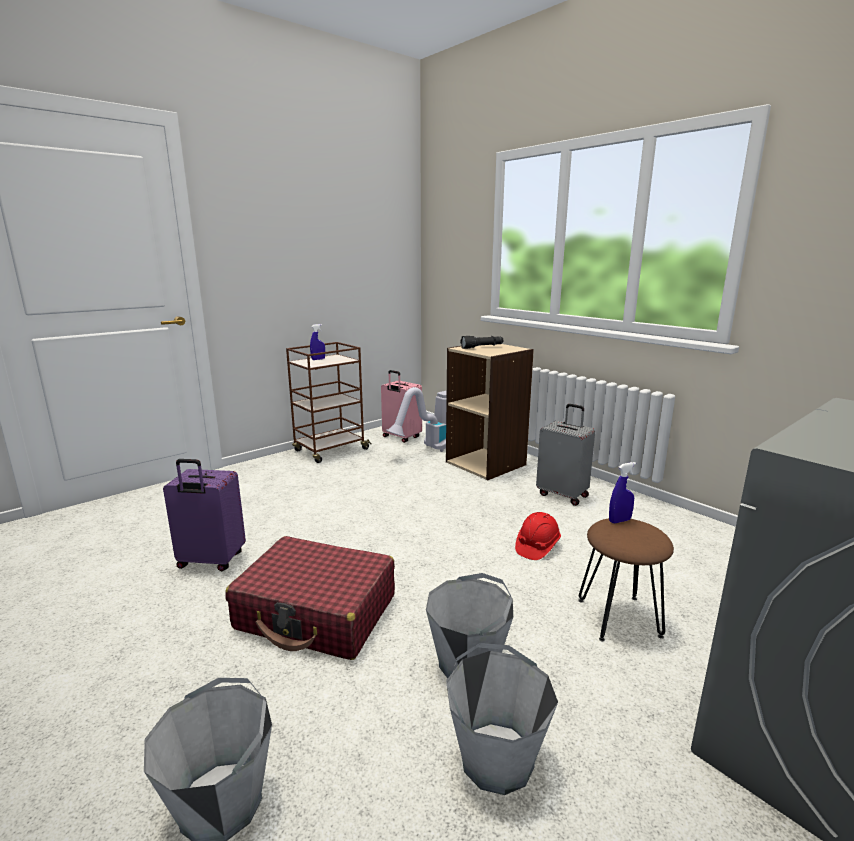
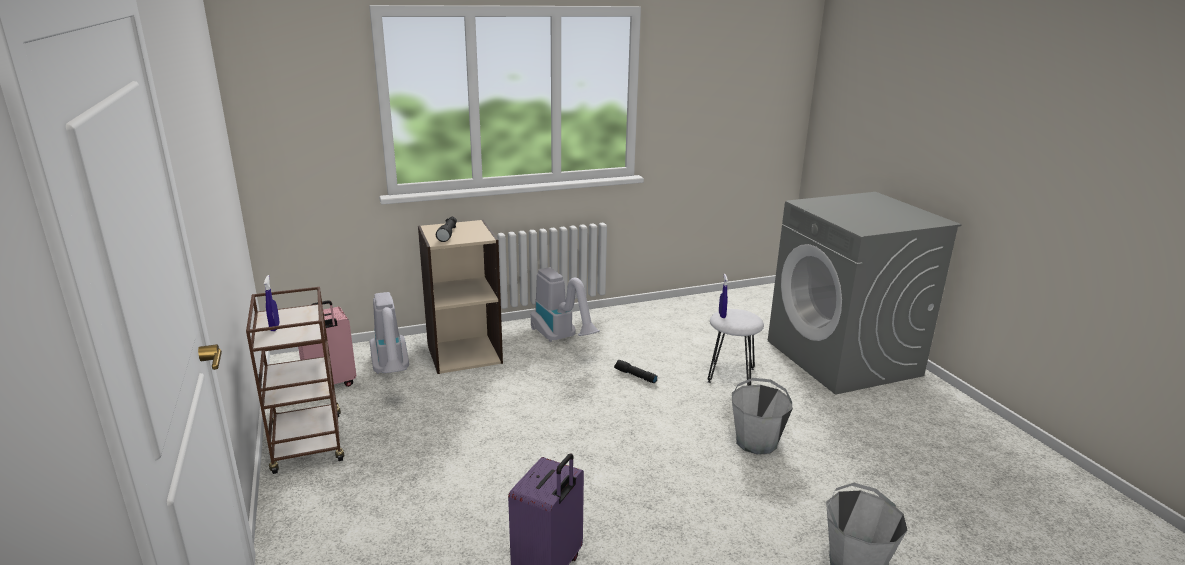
camera: 70 degrees left, 5 degrees up
(317, 612) = (675, 501): red suitcase -> none
(496, 758) = (832, 452): grey bucket -> none
(537, 546) = (635, 376): red hard hat -> black flashlight
(563, 495) = (562, 339): grey suitcase -> vacuum cleaner
(618, 618) = (731, 375): brown stool -> white stool

